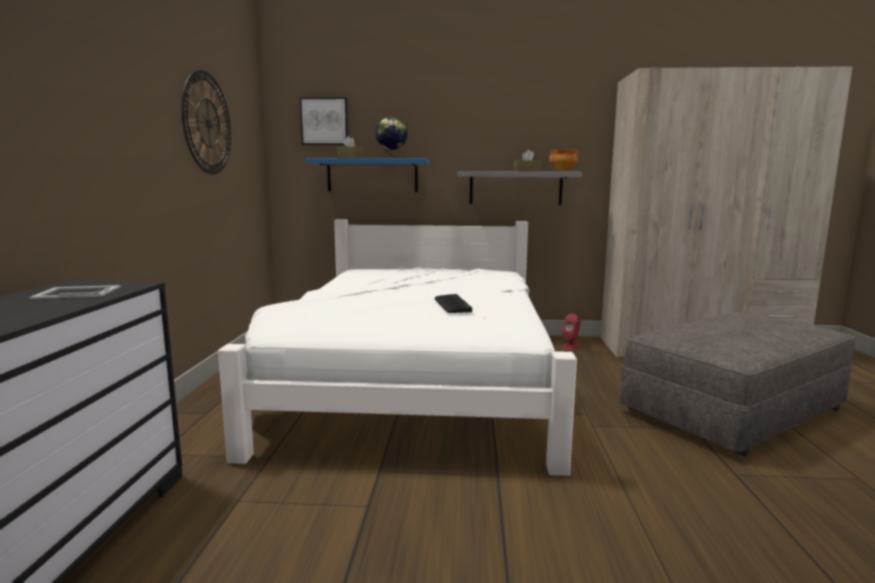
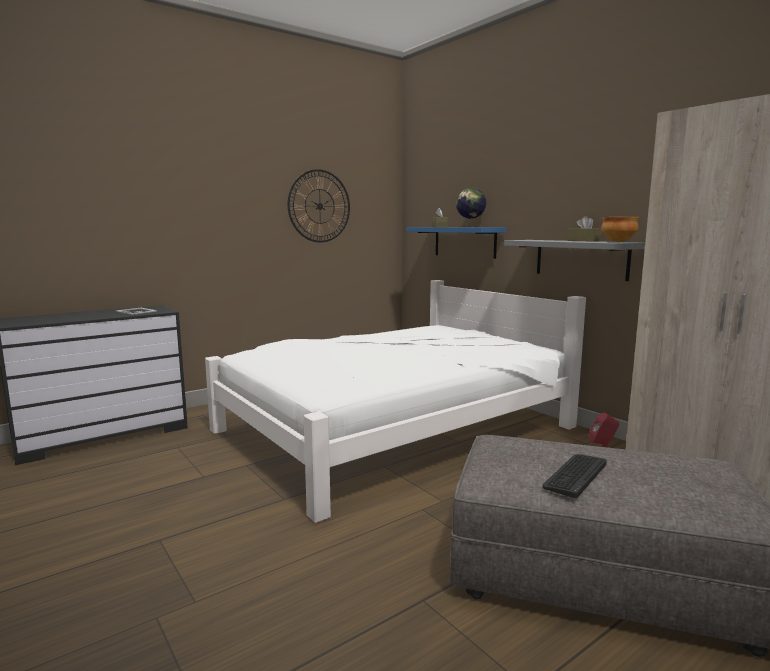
camera: 50 degrees right, 0 degrees up
(324, 121) = (436, 194): picture -> none
(452, 304) = (371, 363): keyboard -> keyboard (575, 475)

